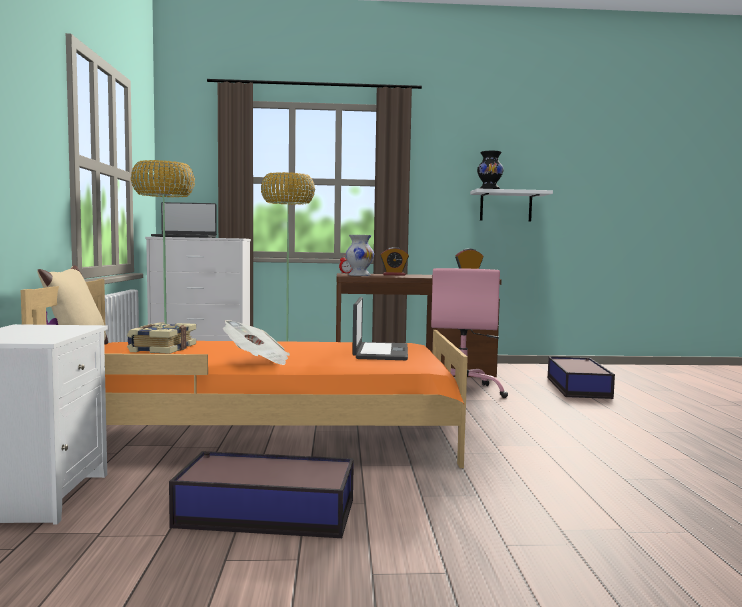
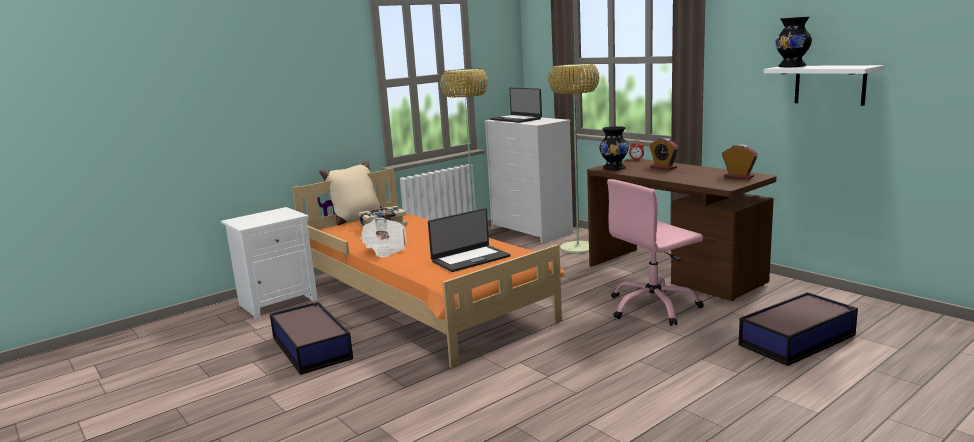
camera: 55 degrees right, 10 degrees up
(359, 275) = (614, 168): white vase -> black vase

